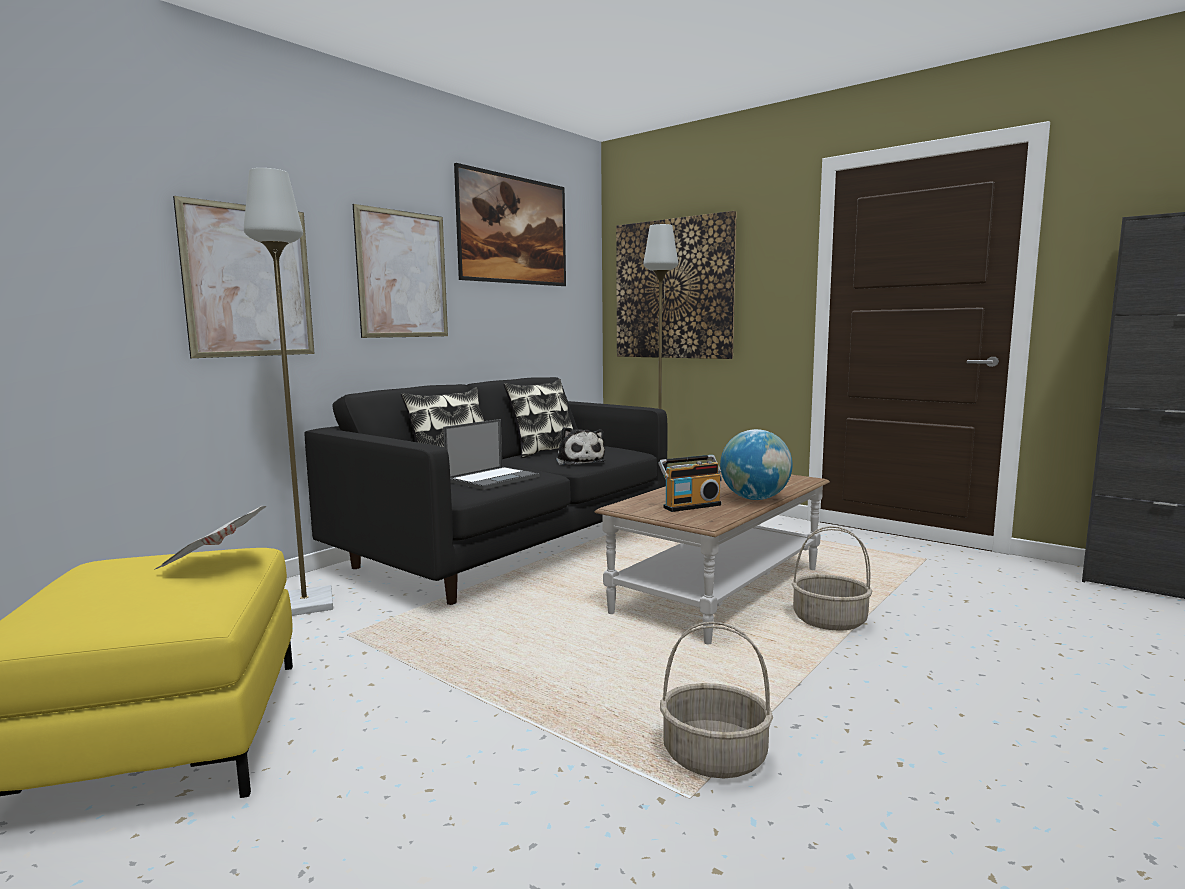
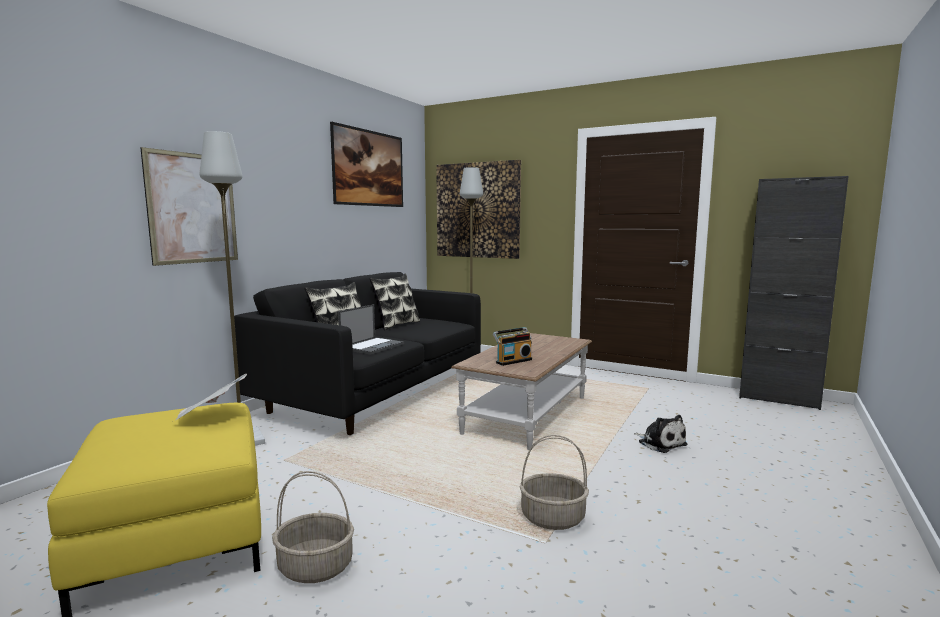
camera: 10 degrees left, 0 degrees up
(403, 274) = (296, 201): picture -> none
(579, 461) = (425, 331): plush toy -> plush toy (660, 443)
(755, 499) = (551, 355): globe -> none
(830, 621) = (600, 430): basket -> basket (316, 566)

